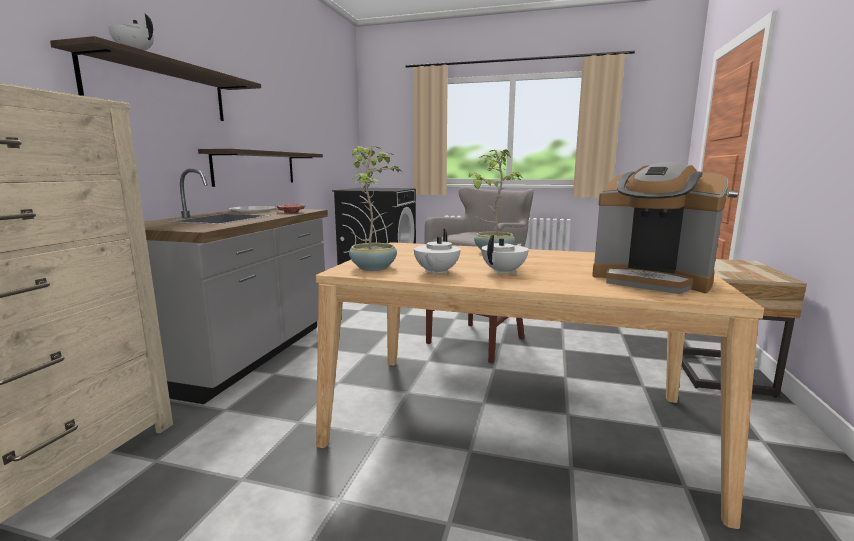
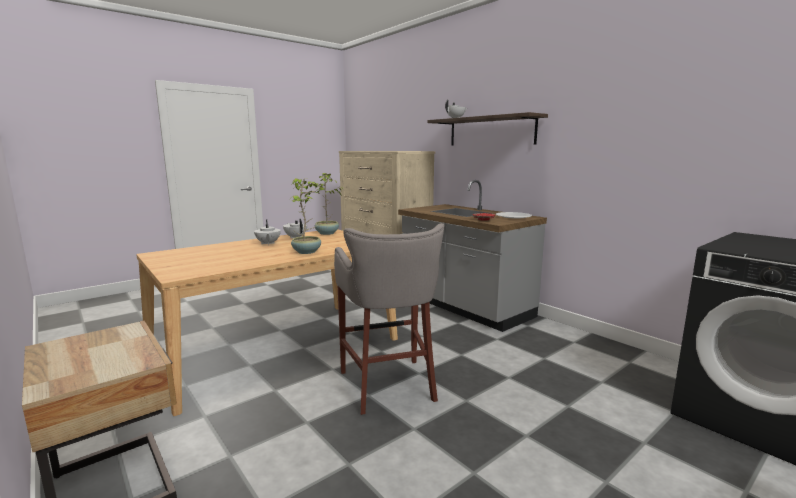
camera: 125 degrees right, 0 degrees up
(256, 168) = (568, 184): shelf -> none
(651, 280) = (189, 255): coffee machine -> none

